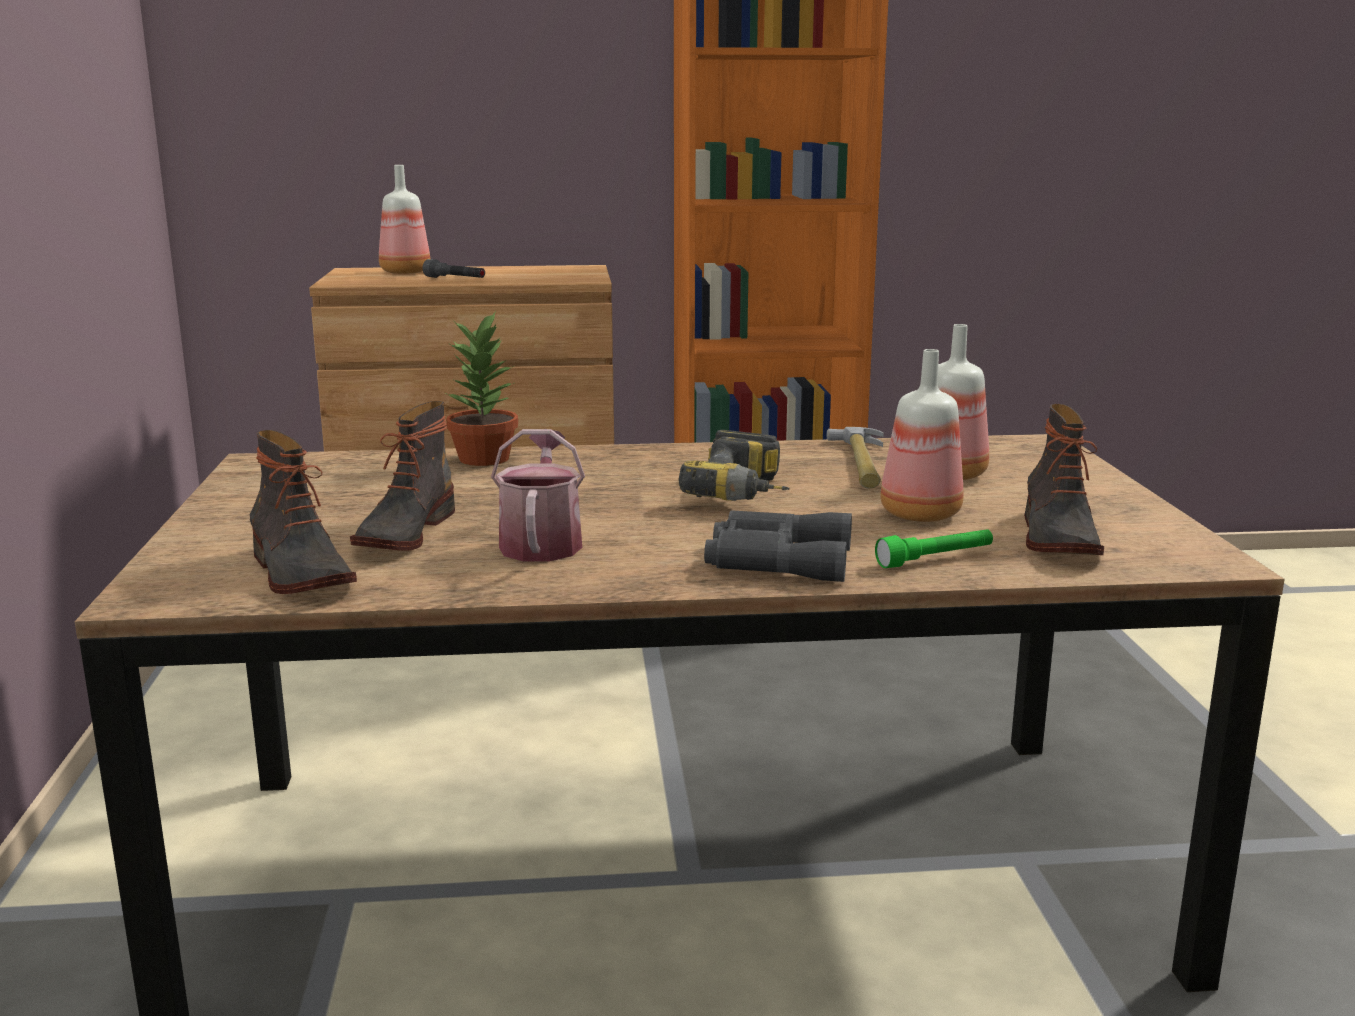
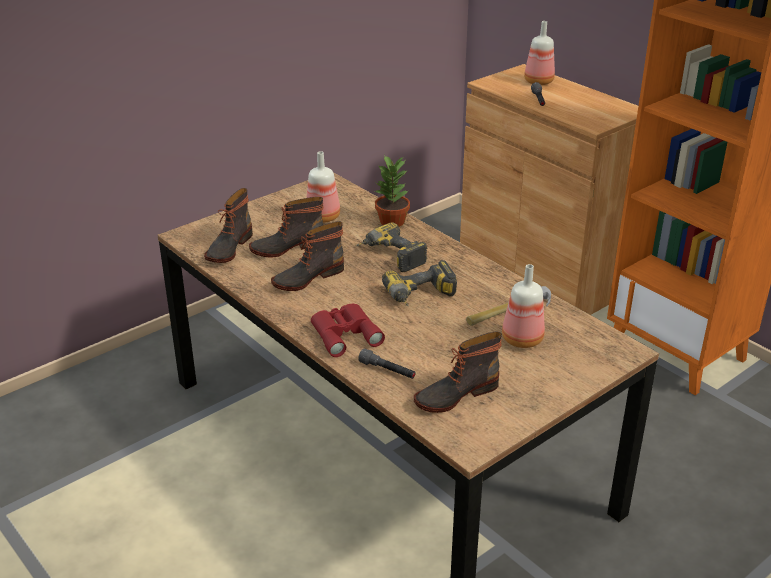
camera: 55 degrees right, 15 degrees up
(541, 542) = (307, 277): watering can -> boot
(589, 483) = (390, 257): none -> power drill
(775, 559) = (344, 333): grey binoculars -> red binoculars
(917, 514) = (446, 348): bottle -> bottle (323, 216)
(935, 559) = (387, 371): green flashlight -> grey flashlight

